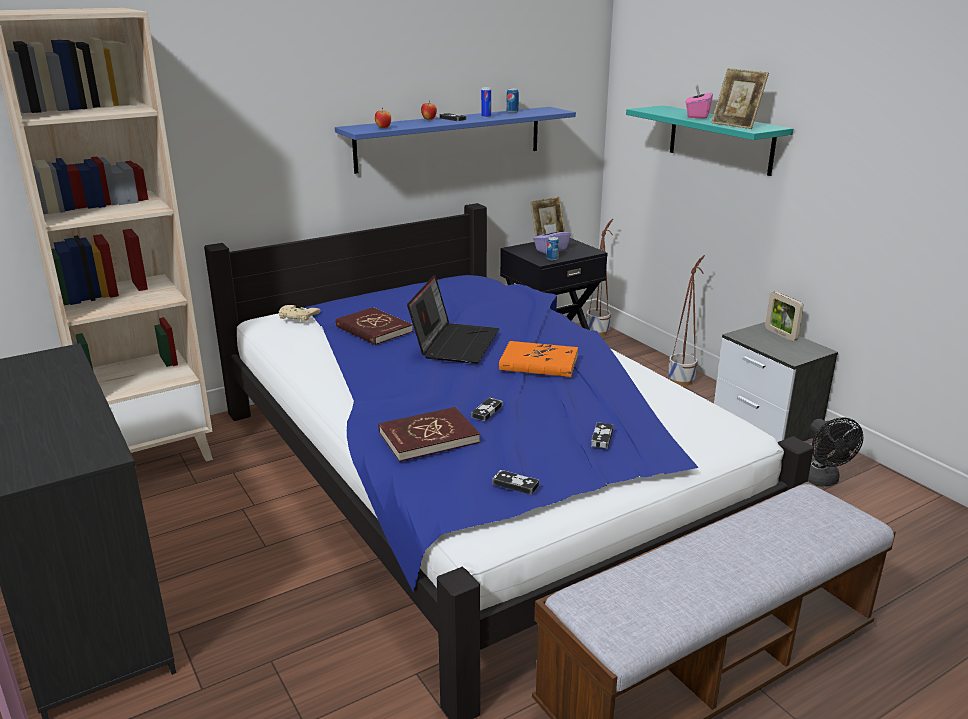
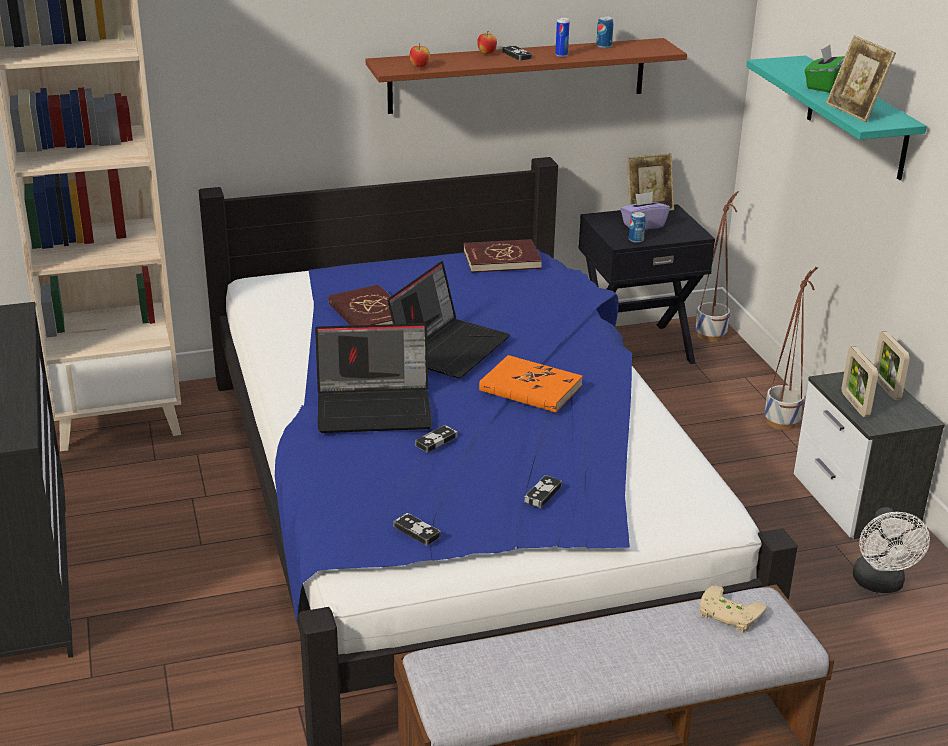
camera: 15 degrees right, 5 degrees up
(297, 316) = (293, 283): beige game controller -> beige game controller (728, 615)
(420, 394) = (376, 408): none -> laptop
(428, 437) = (357, 462): red book -> red book (501, 259)
(450, 138) = (518, 75): blue shelf -> brown shelf
(697, 116) = (824, 86): pink tissue box -> green tissue box
(768, 347) = (855, 404): none -> picture frame
(821, 480) = (880, 584): black fan -> white fan

